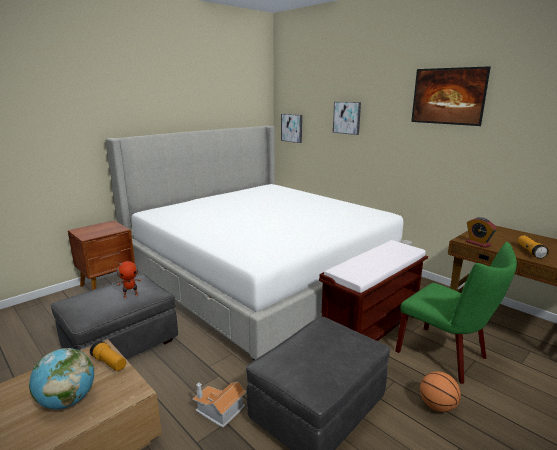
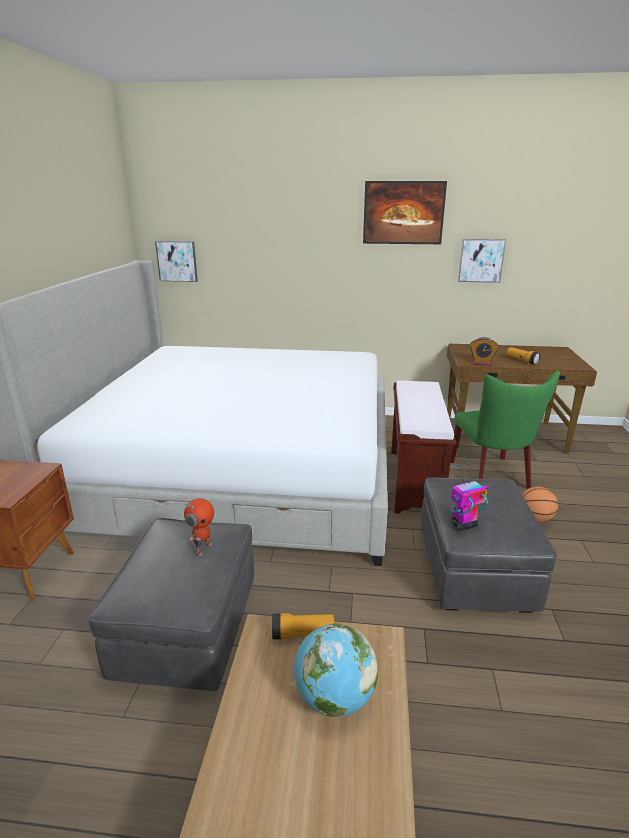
camera: 40 degrees left, 5 degrees up
(219, 411) = (403, 623): toy house -> none
(282, 355) = (463, 525): none -> toy robot
(347, 117) = (271, 242): picture -> picture (481, 260)
(446, 356) = (492, 477): green chair -> green chair turned 75 degrees clockwise

